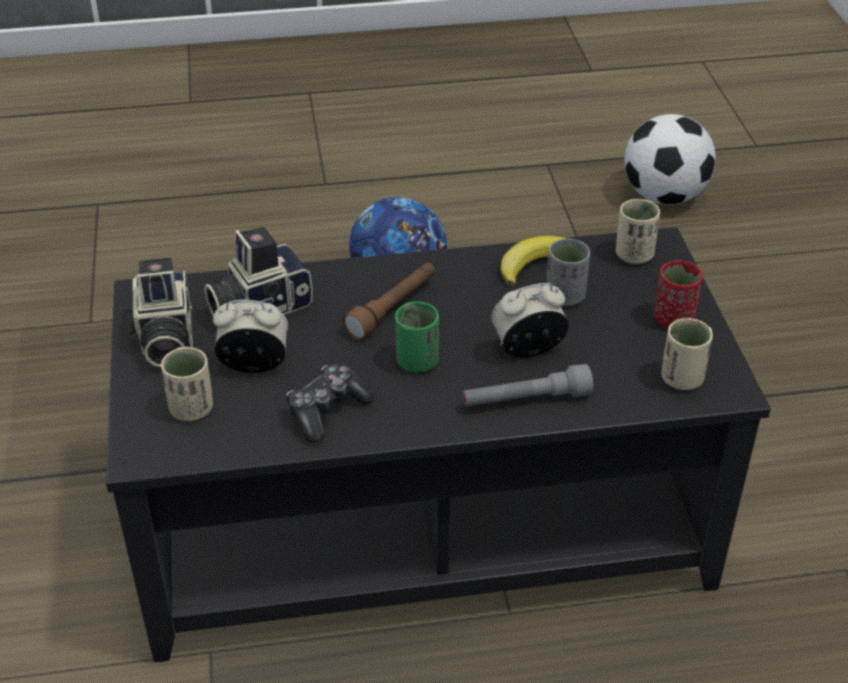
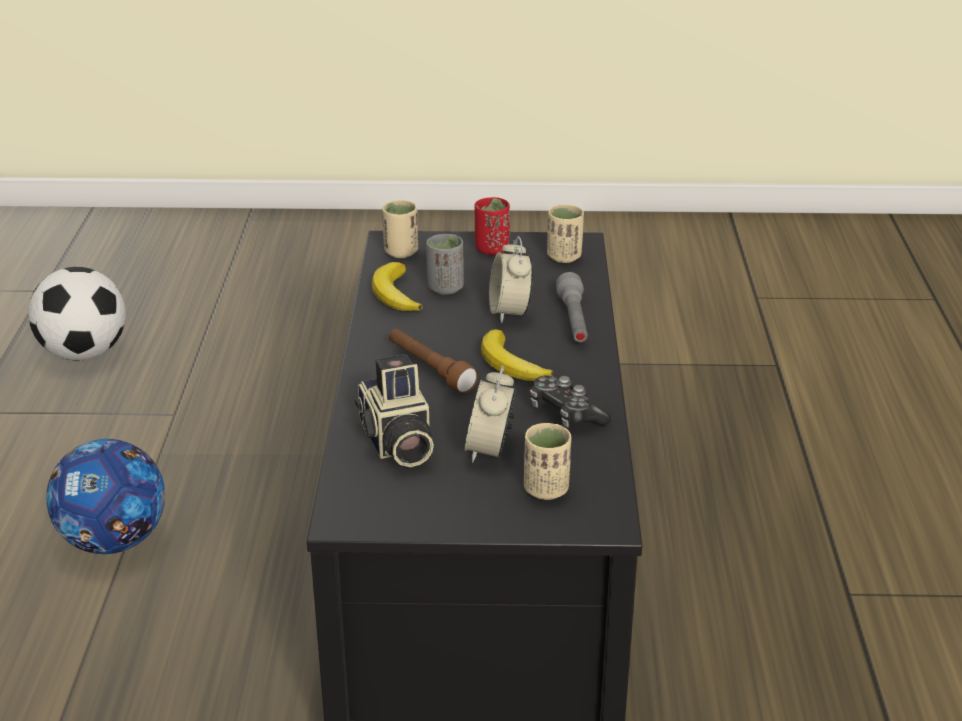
camera: 80 degrees left, 10 degrees down
(164, 339) = (430, 505): camera -> none
(417, 361) = (510, 364): green cup -> banana

